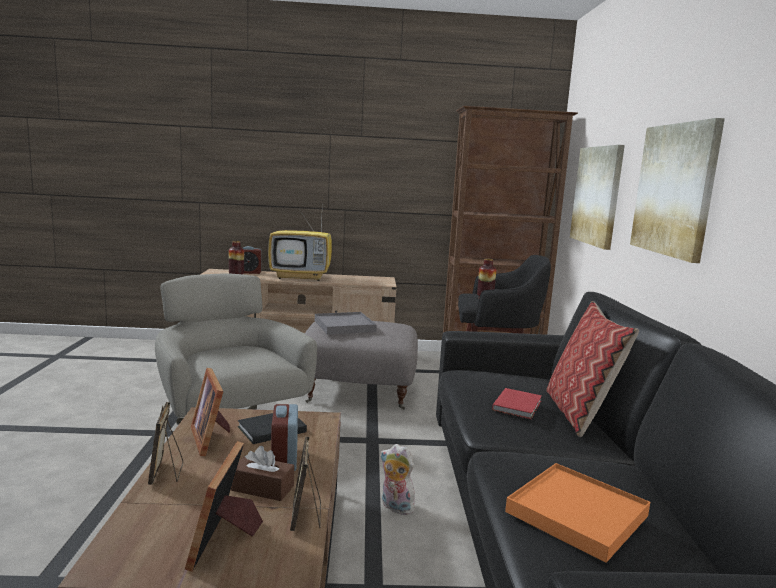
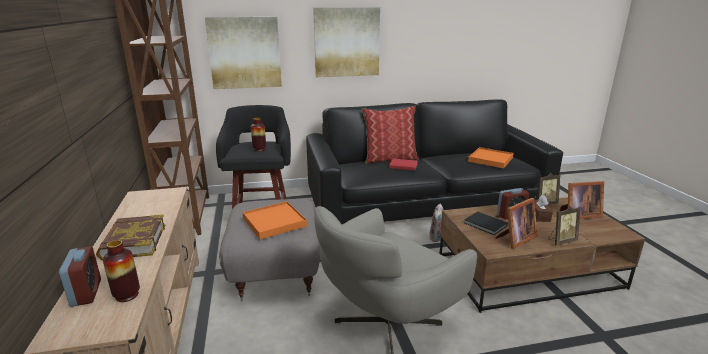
camera: 100 degrees left, 10 degrees up
(302, 277) = (133, 242): television -> book
(344, 326) = (274, 222): grey tray -> orange tray

